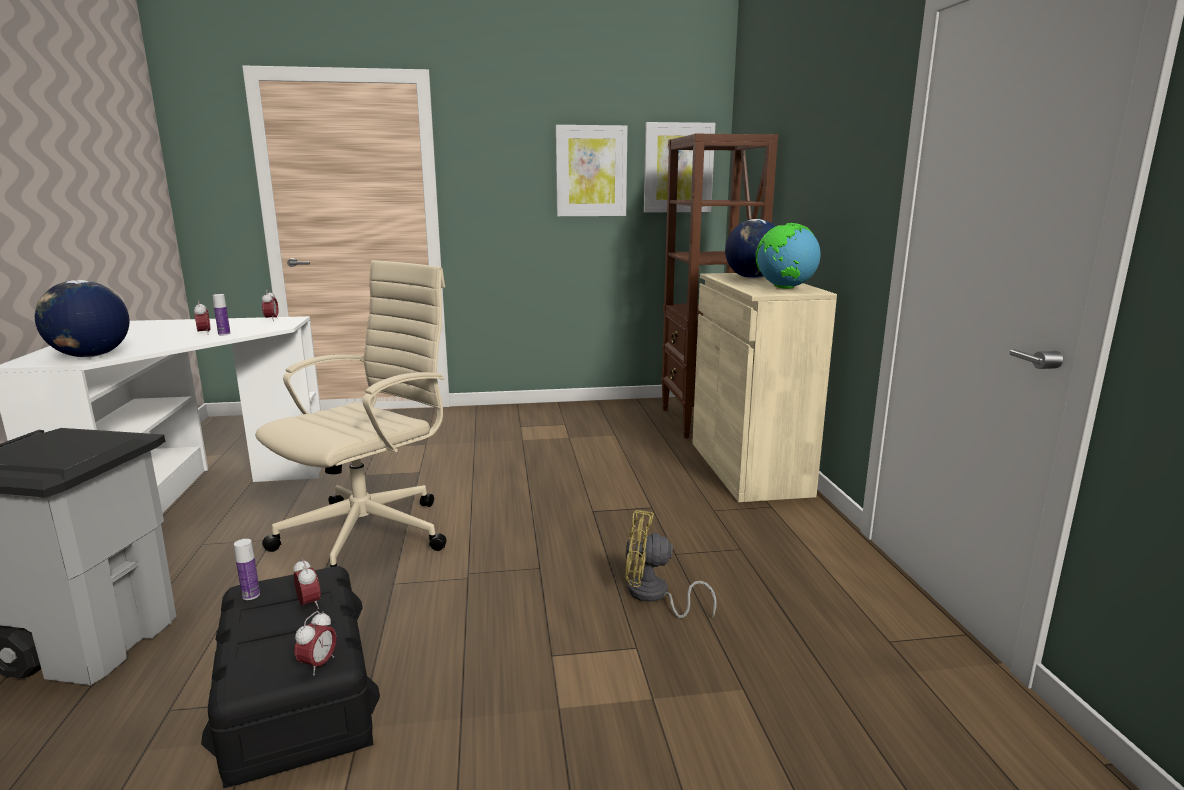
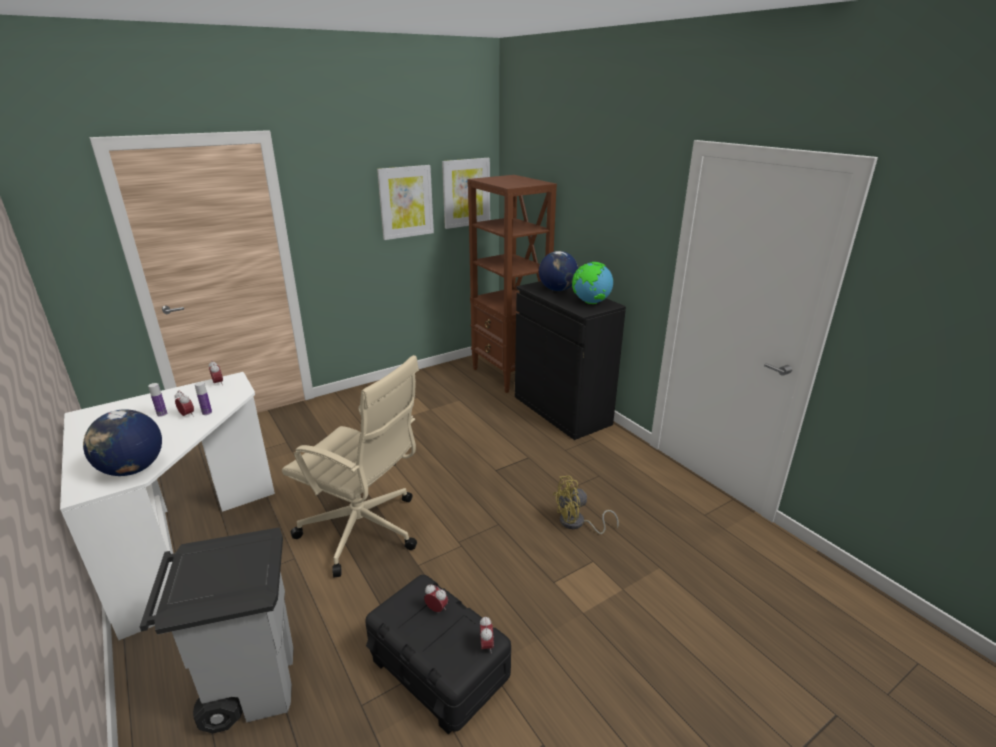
camera: 25 degrees left, 10 degrees up
(251, 595) = (392, 616): bottle -> bottle (162, 414)
(370, 533) = (364, 531): beige office chair -> beige office chair turned 105 degrees clockwise
(748, 468) = (561, 410): beige cabinet -> black cabinet

